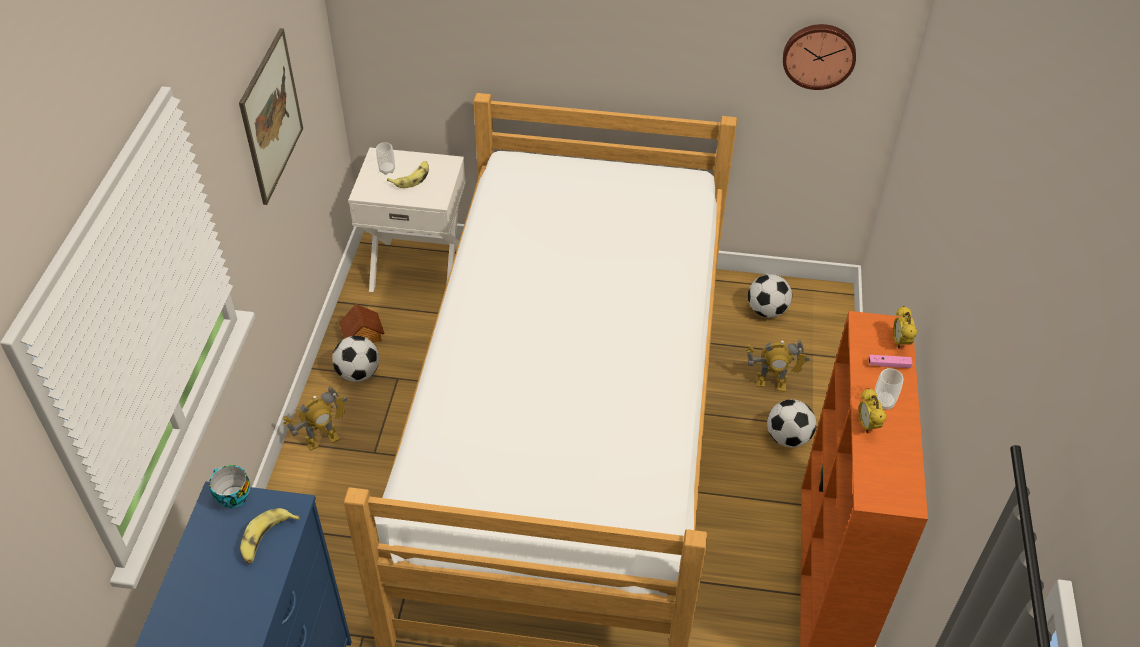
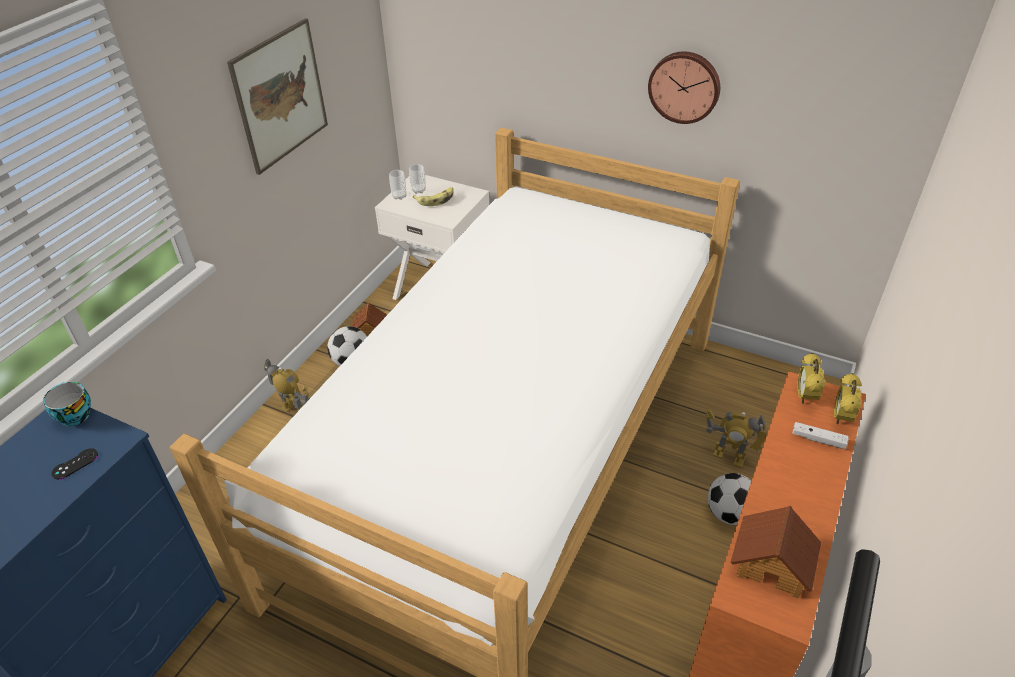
camera: 20 degrees right, 5 degrees down
(266, 539) = (75, 464): banana -> black game controller
(322, 440) = (295, 410): toy robot -> toy robot turned 135 degrees counterclockwise
(767, 310) = (747, 387): football -> none
(819, 55) = (833, 119): wall clock -> wall clock (685, 86)
(867, 425) = (765, 503): alarm clock -> alarm clock (805, 397)
(883, 402) = (796, 481): cup -> cup (399, 196)
(886, 468) = (773, 563): none -> toy house
(889, 365) = (818, 439): pink game controller -> white game controller

